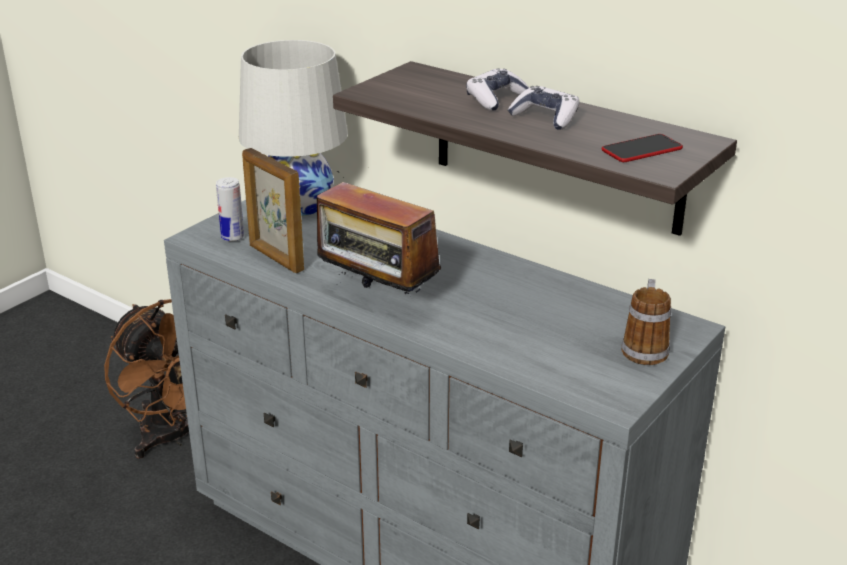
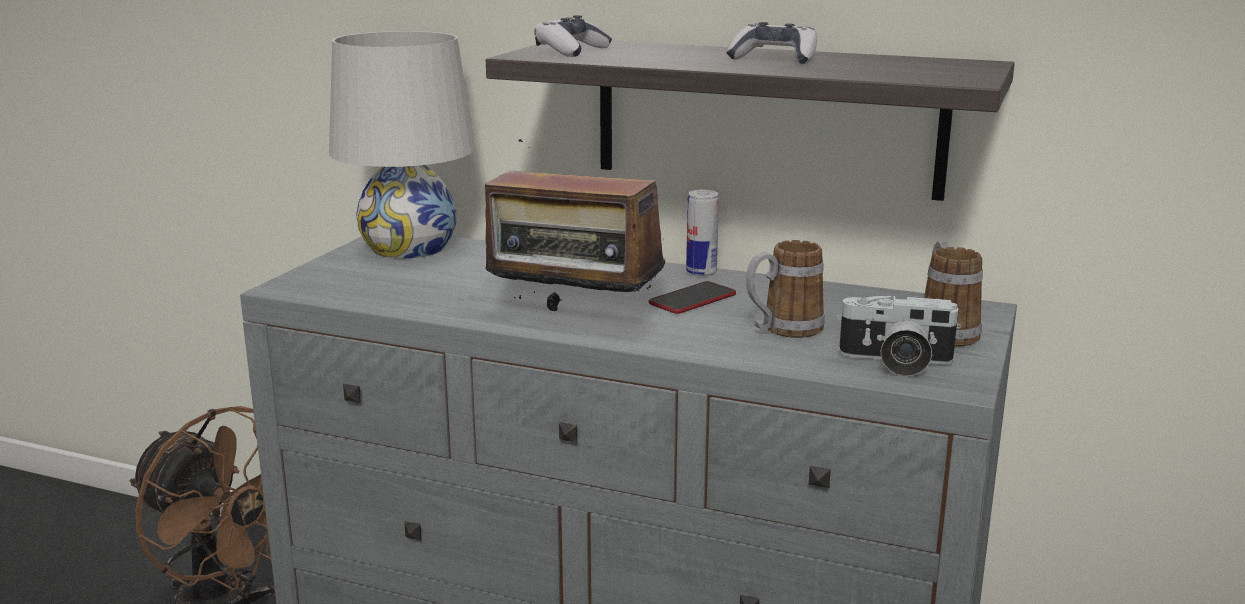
camera: 15 degrees left, 10 degrees down
(232, 237) = (338, 283): can -> can (701, 272)
(275, 258) = (411, 297): picture frame -> none
(496, 99) = (697, 52): game controller -> game controller (571, 51)
(522, 329) = (782, 330): none -> mug
(585, 374) = (895, 363): none -> camera
(641, 150) = (920, 70): phone -> phone (692, 299)

